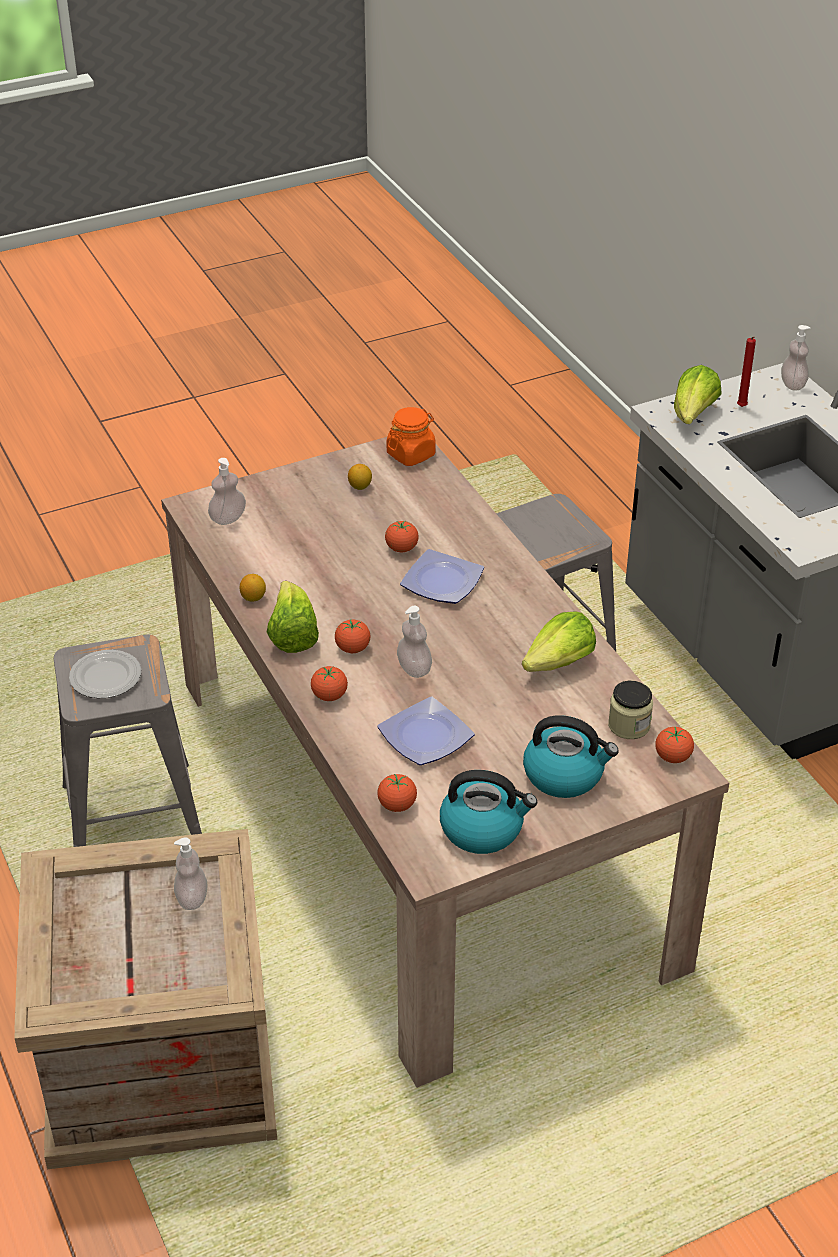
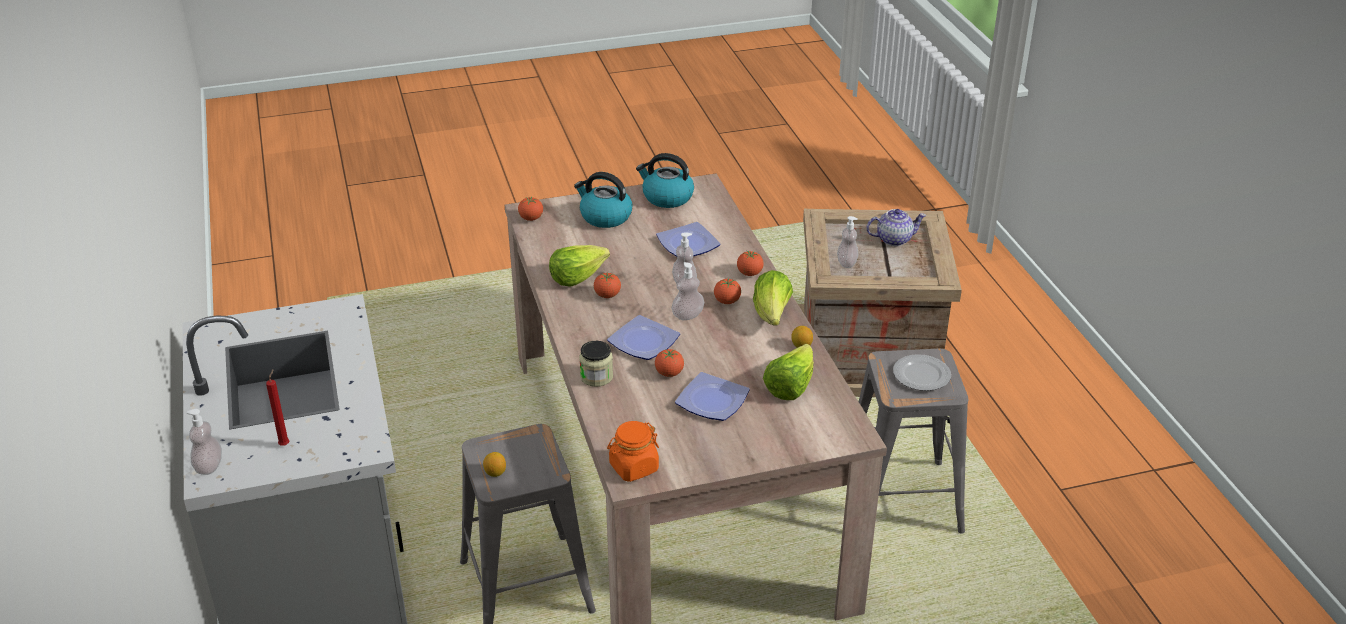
camera: 170 degrees left, 5 degrees down
(110, 964) = (894, 239): none -> teapot
(228, 518) = (822, 419): soap dispenser -> soap dispenser (687, 315)
(349, 523) = (710, 401): none -> plate
(360, 486) = (692, 437): lemon -> lemon (495, 473)
(397, 805) = (716, 212): tomato -> tomato (607, 295)
(629, 725) = (549, 237): jar -> jar (596, 377)
(693, 415) = (340, 440): lettuce -> lettuce (790, 387)

